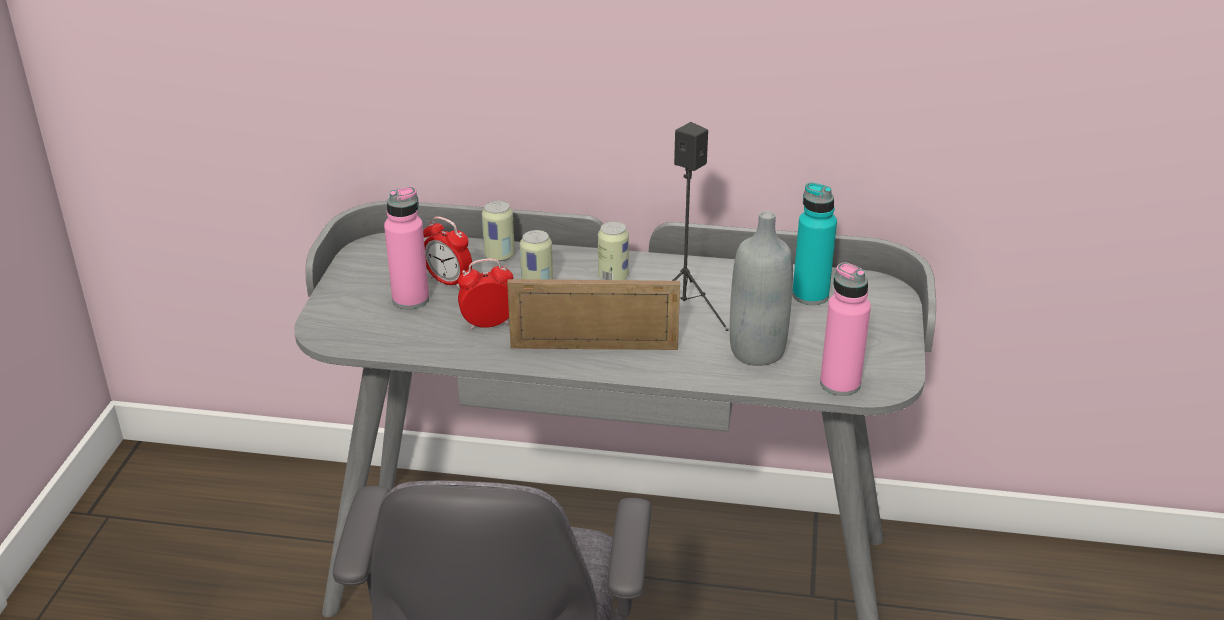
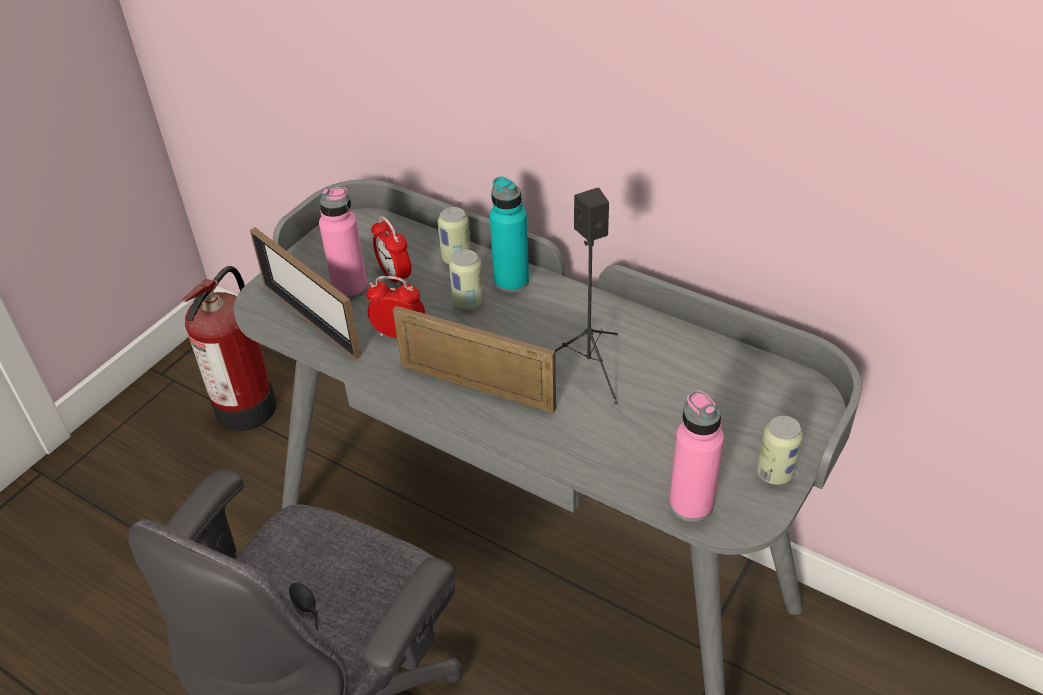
camera: 25 degrees right, 10 degrees up
(216, 517) = (247, 405): none -> fire extinguisher
(389, 332) = (311, 319): none -> picture frame
(613, 277) = (544, 310): can -> can (774, 473)
(757, 351) = (630, 438): grey bottle -> none
(810, 295) = (727, 383): turquoise bottle -> turquoise bottle (511, 281)

